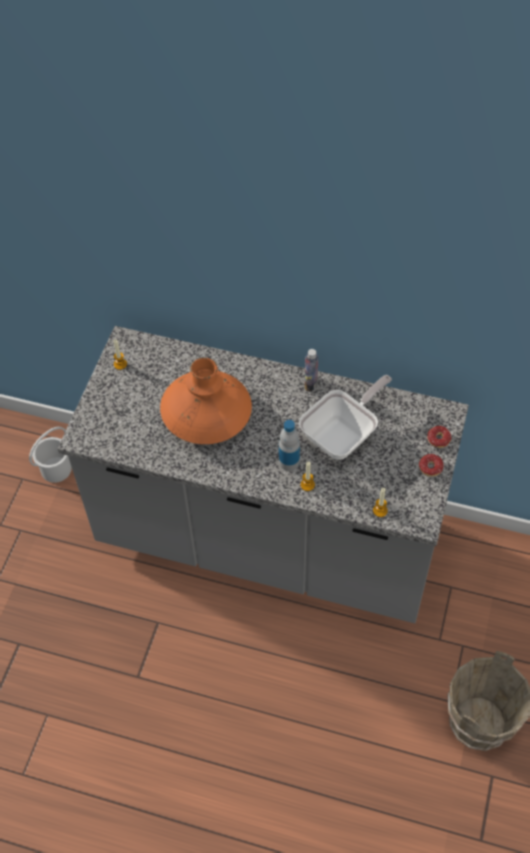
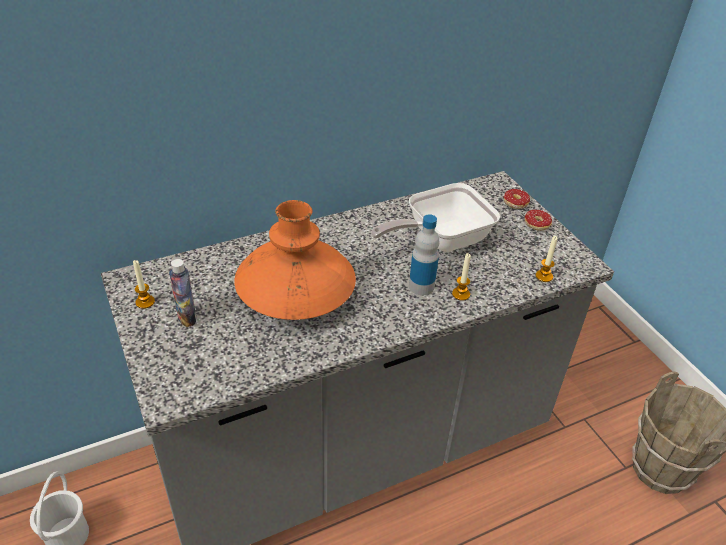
camera: 45 degrees left, 15 degrees down
(310, 383) = (364, 219): bottle -> bottle (187, 317)
(343, 435) = (440, 240): frying pan -> frying pan turned 120 degrees counterclockwise

